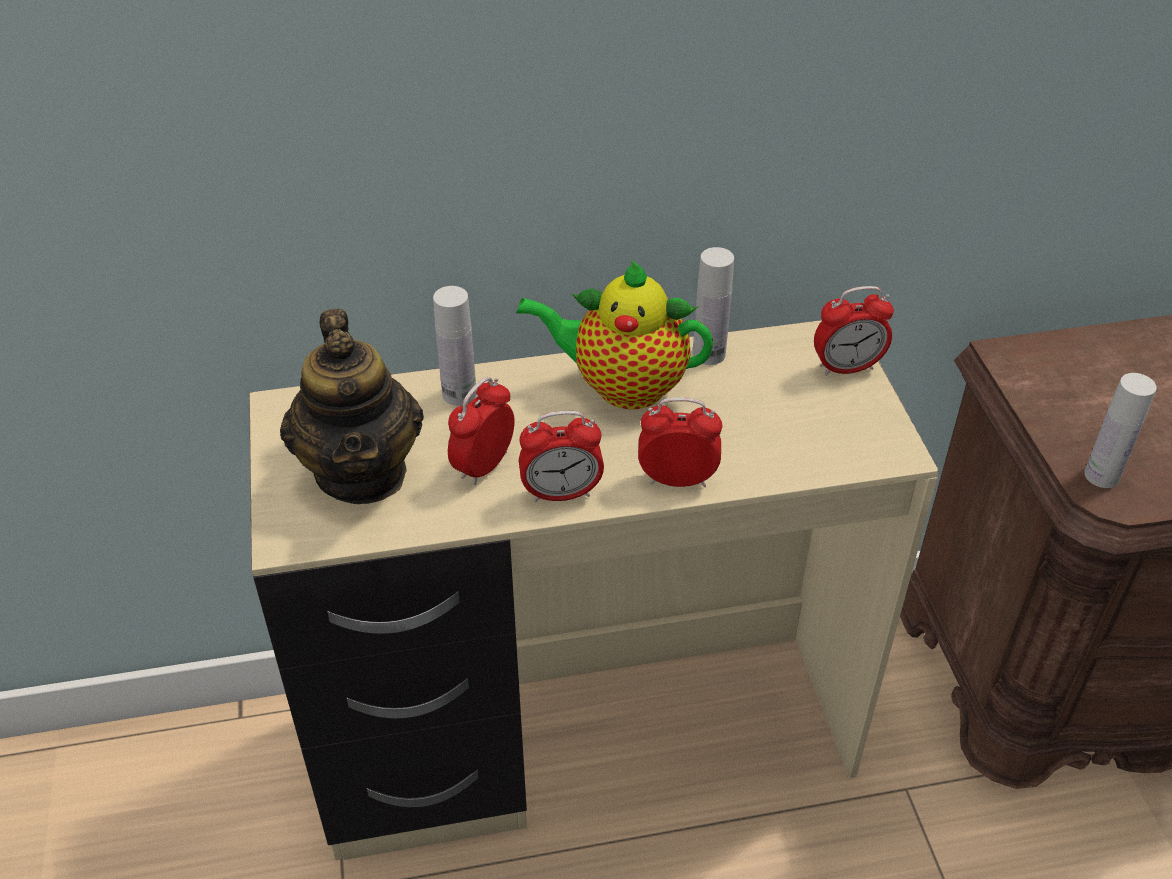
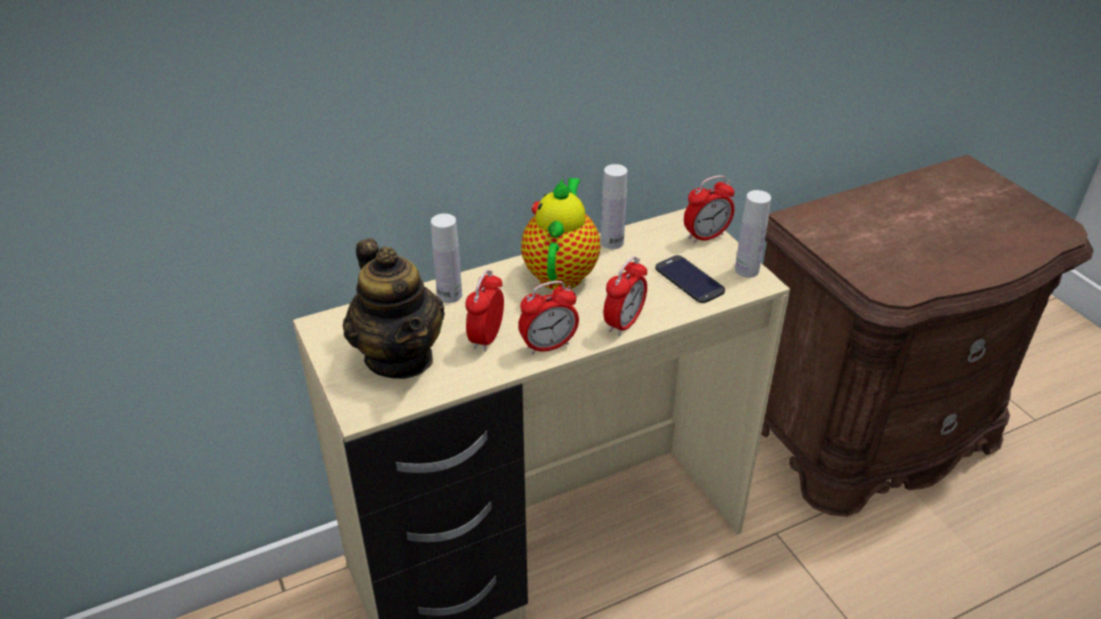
camera: 15 degrees left, 5 degrees down
(621, 386) = (561, 272): teapot -> teapot turned 105 degrees clockwise
(677, 480) = (624, 323): alarm clock -> alarm clock turned 135 degrees clockwise
(796, 430) = (689, 279): none -> phone
(1101, 476) = (881, 280): white bottle -> white bottle (746, 270)

